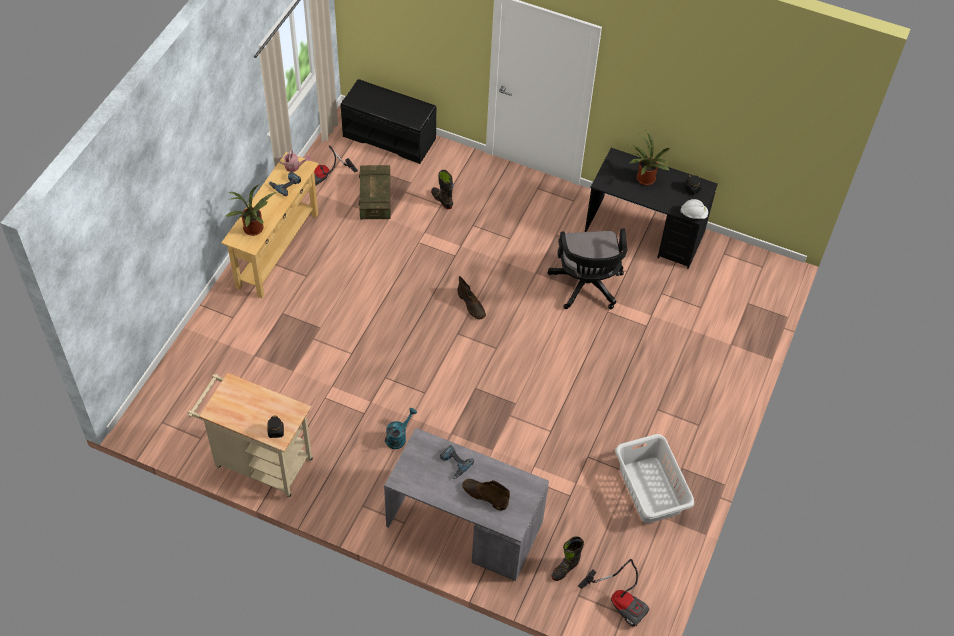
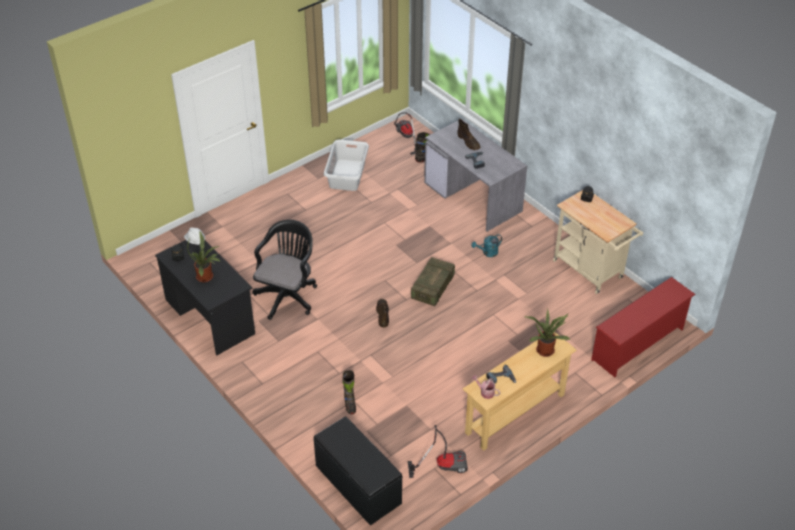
camera: 150 degrees left, 10 degrees down
(171, 379) = (638, 345): none -> red shoe rack
(375, 199) = (407, 427): crate -> crate (433, 288)

